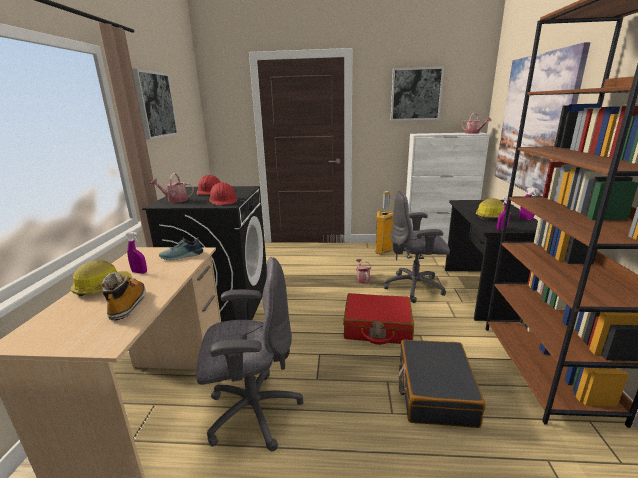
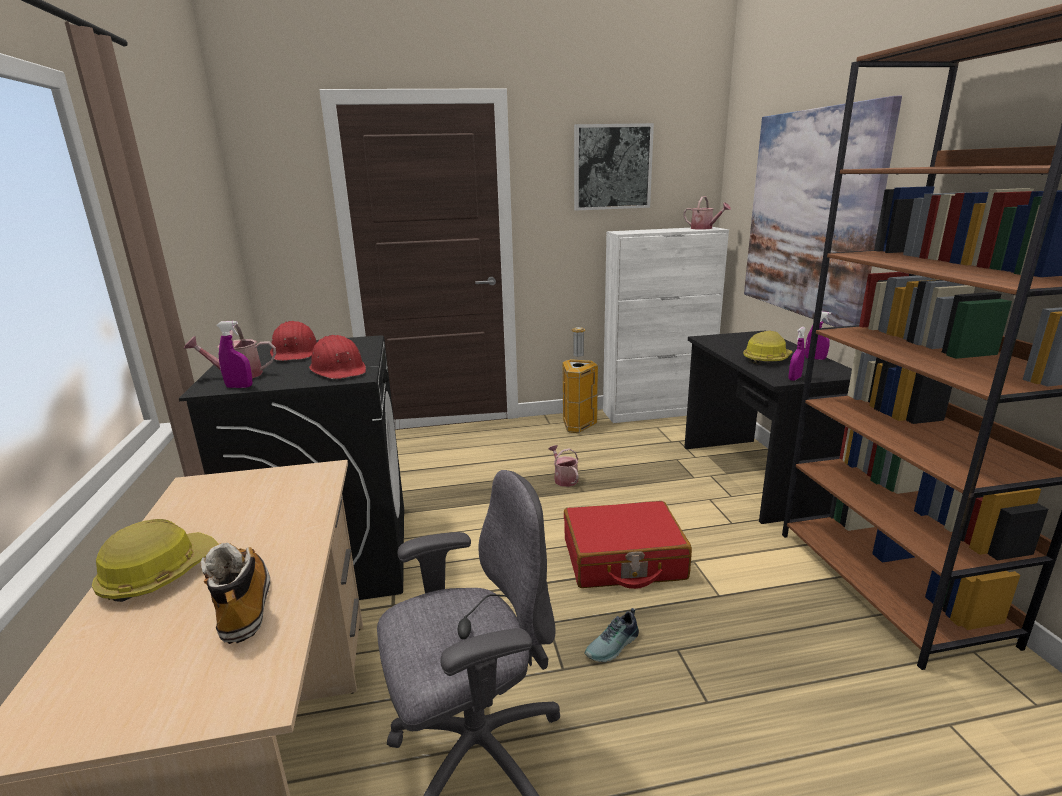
camera: 15 degrees left, 0 degrees up
(139, 272) = (222, 530): purple spray bottle -> purple spray bottle (239, 387)
(155, 105) = (162, 189): picture -> none
(182, 256) = (291, 485): shoe -> shoe (614, 646)
(415, 287) = (652, 482): grey office chair -> none
(434, 391) = (754, 651): black suitcase -> none

